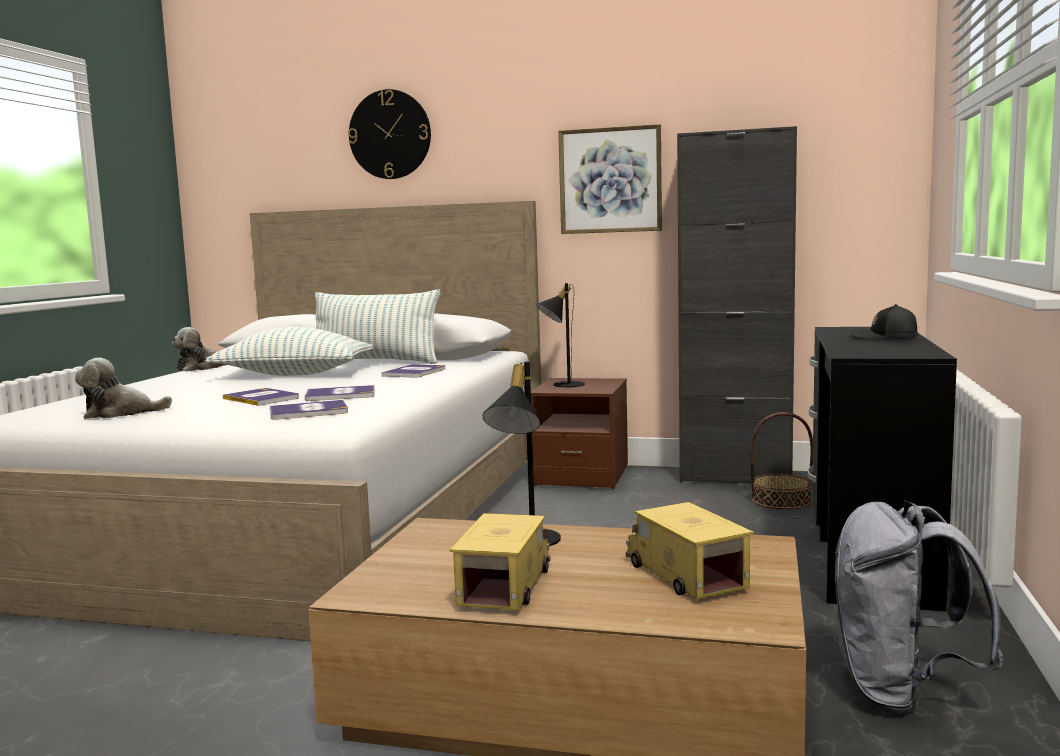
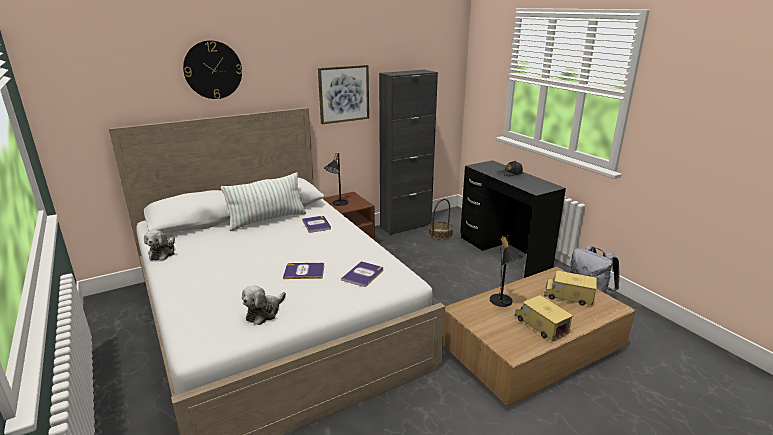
camera: 45 degrees left, 15 degrees up
(294, 374) = (252, 244): pillow -> none
(340, 395) = (337, 256): book -> none

